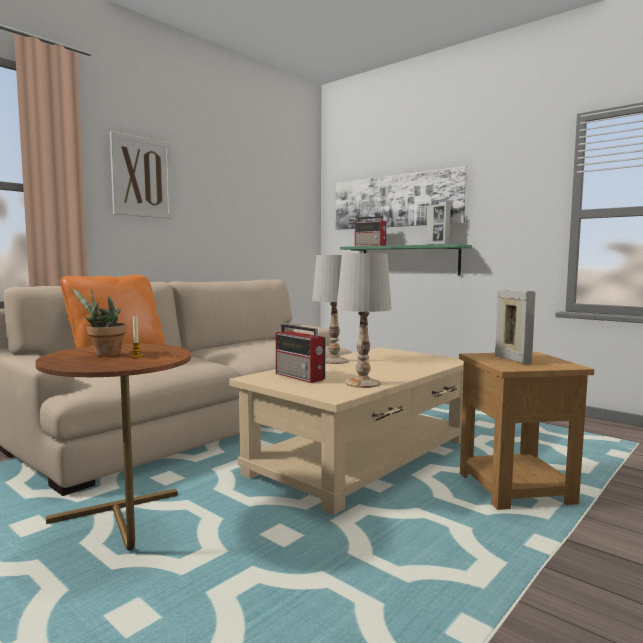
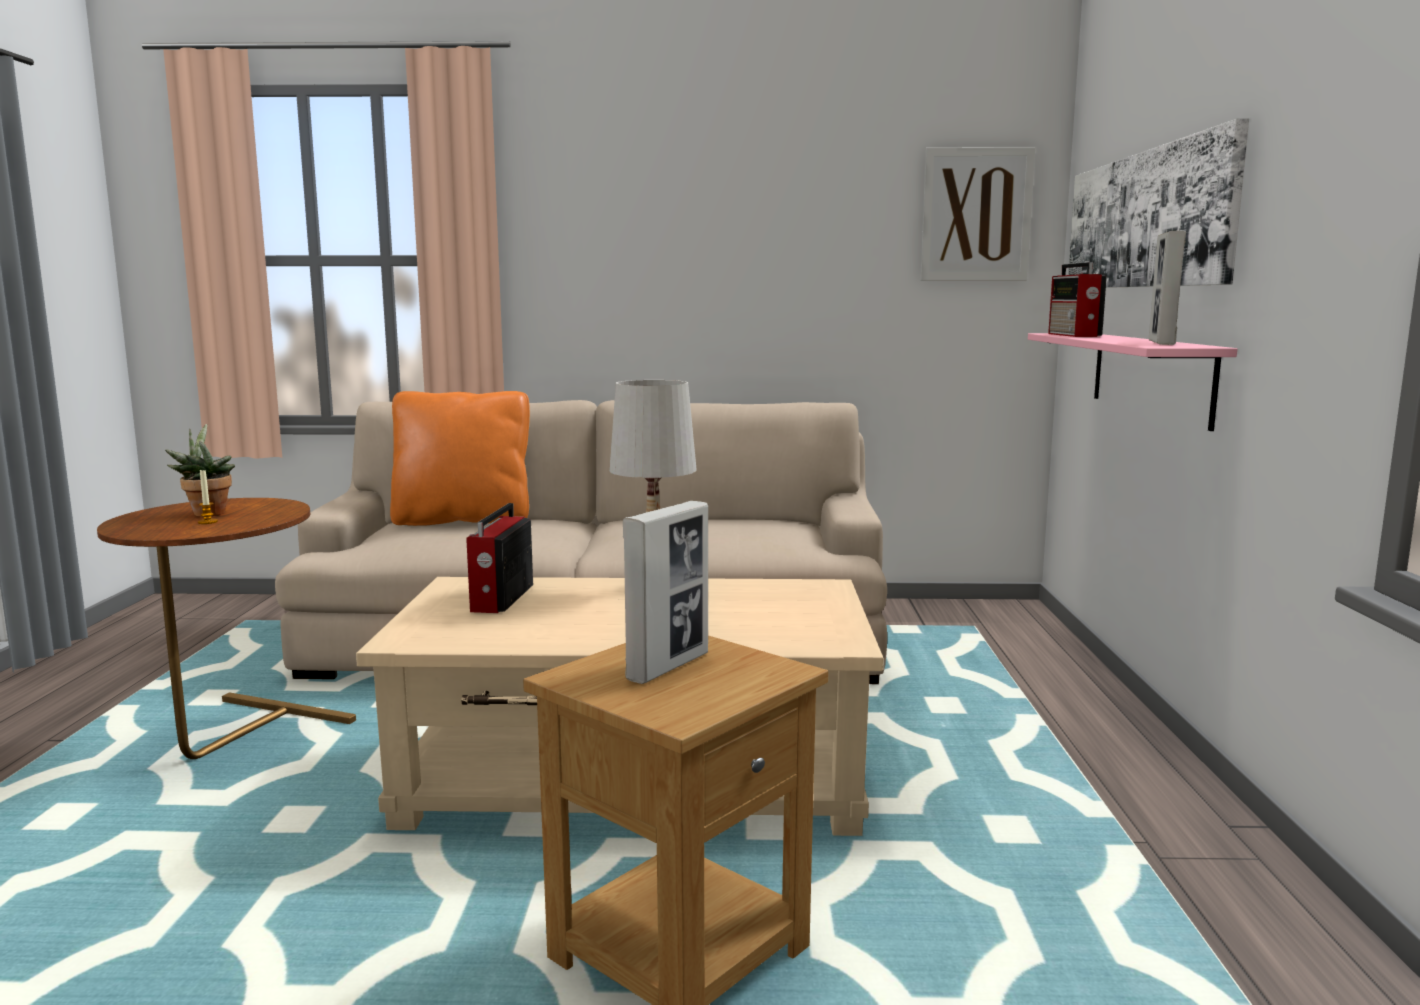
camera: 50 degrees right, 5 degrees up
(142, 177) = (611, 222): picture -> picture (976, 215)
(363, 383) = (511, 635): white table lamp -> none
(409, 260) = (1150, 376): green shelf -> pink shelf

